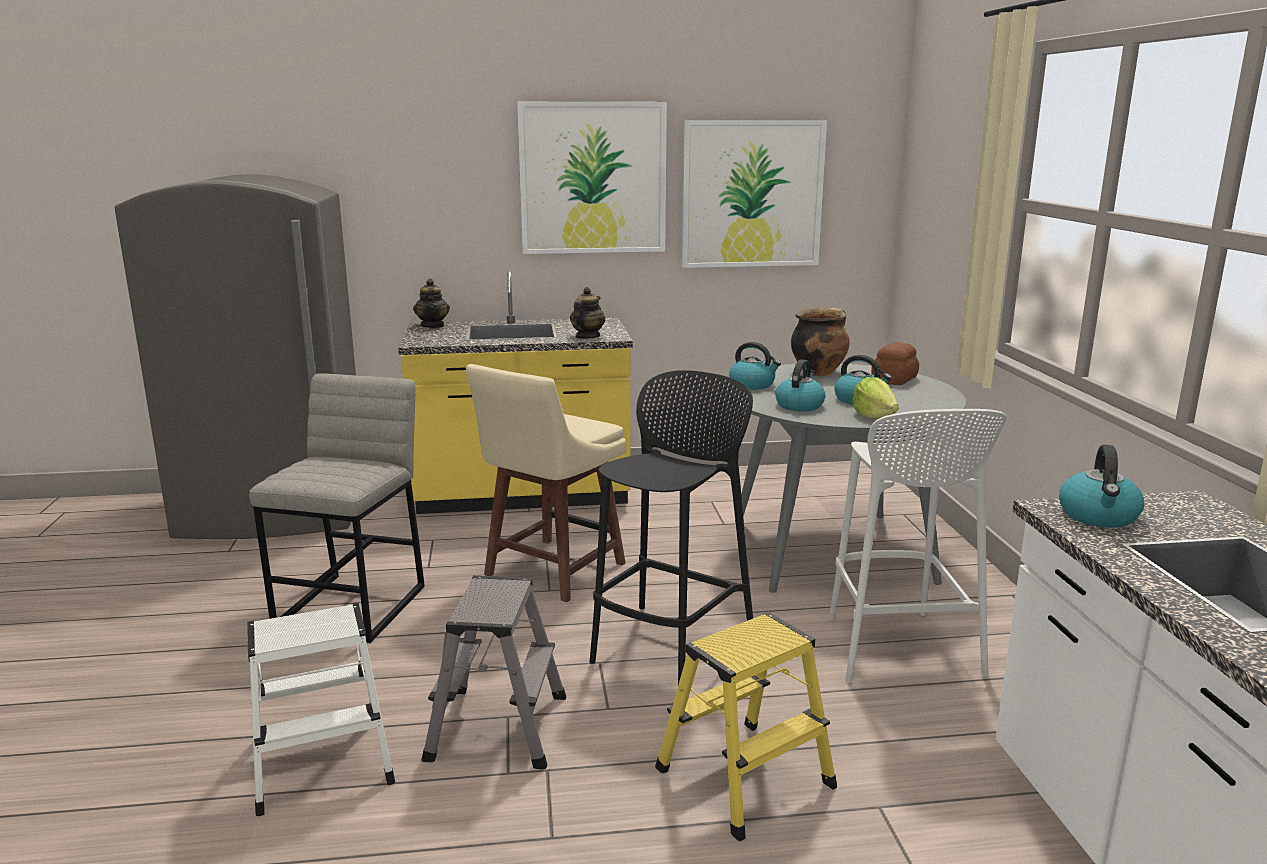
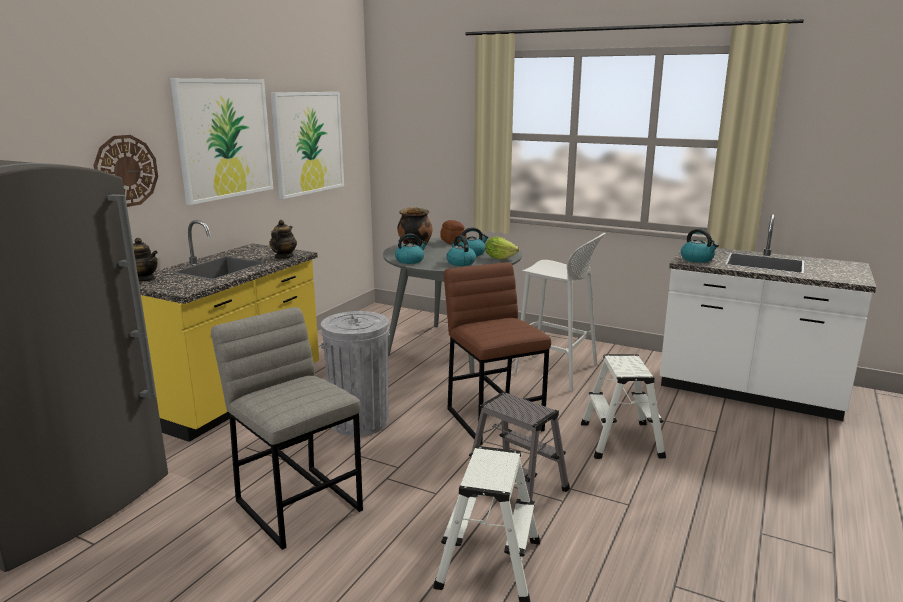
camera: 55 degrees left, 0 degrees up
(445, 205) = (126, 171): none -> wall clock
(550, 571) = (359, 422): beige stool -> grey trash can
(587, 337) = (283, 257): teapot -> teapot turned 45 degrees clockwise
(669, 648) = (493, 418): black stool -> brown chair
(744, 777) = (621, 440): yellow step ladder -> white step ladder

